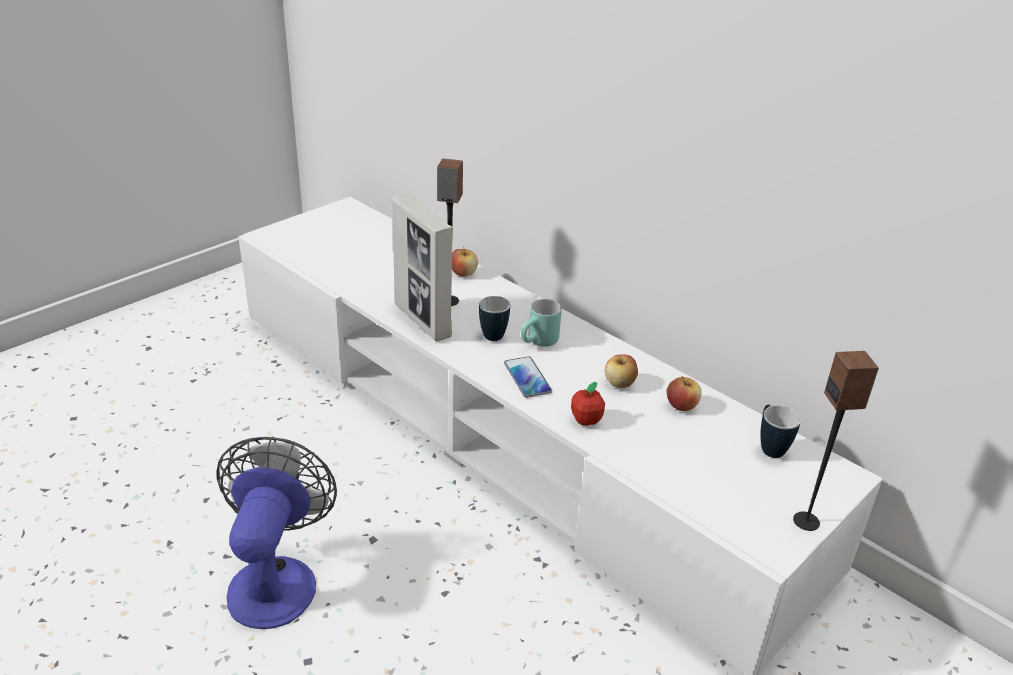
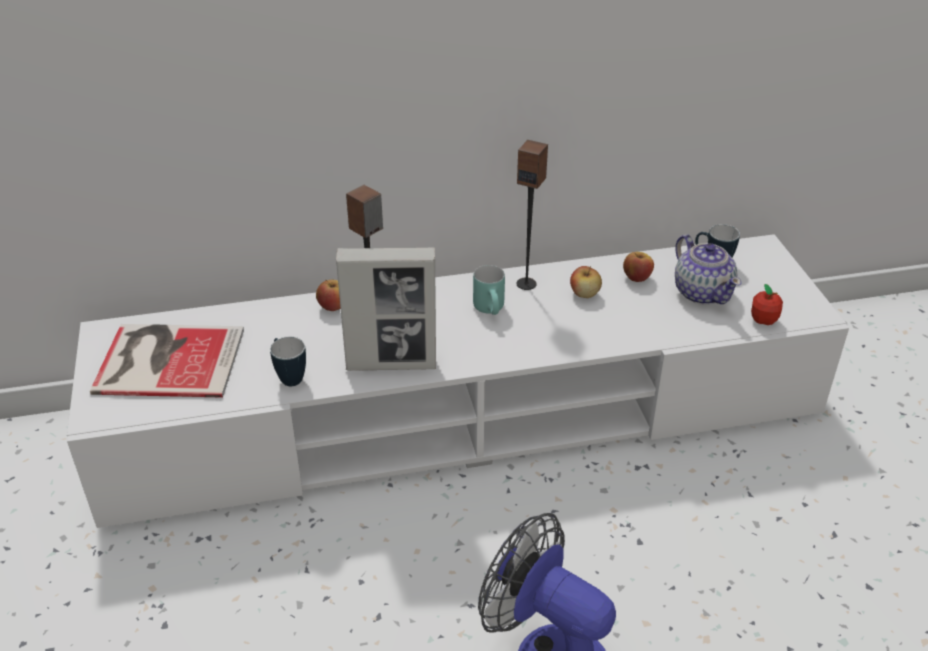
camera: 55 degrees left, 5 degrees up
(342, 236) = (167, 359): none -> book
(495, 333) = (454, 328): mug -> mug (289, 376)
(527, 378) = (537, 339): phone -> none
(586, 420) = (619, 332): apple -> apple (763, 320)
(709, 454) = (702, 292): none -> teapot
(807, 521) = (798, 286): speaker -> speaker (526, 283)

